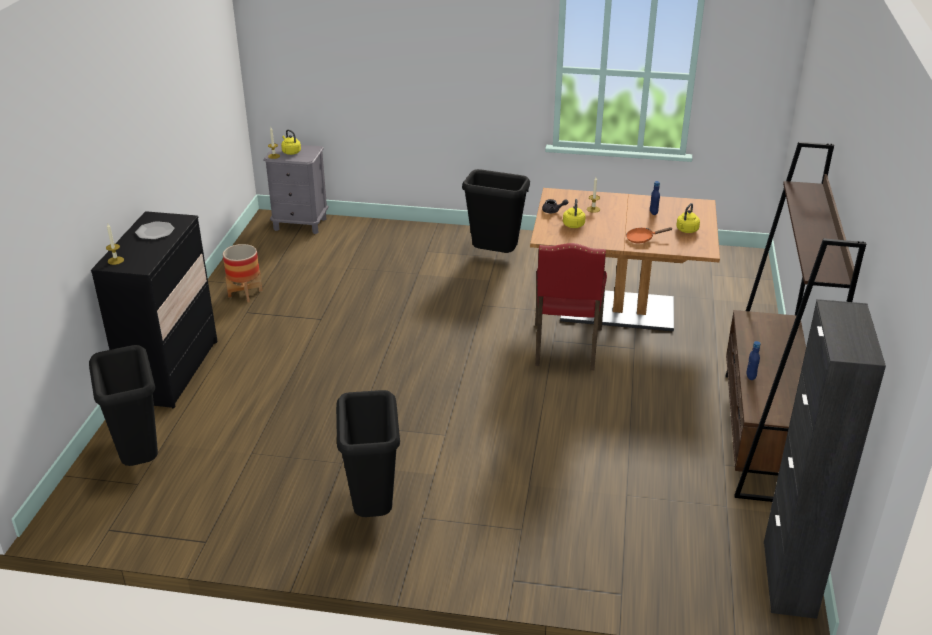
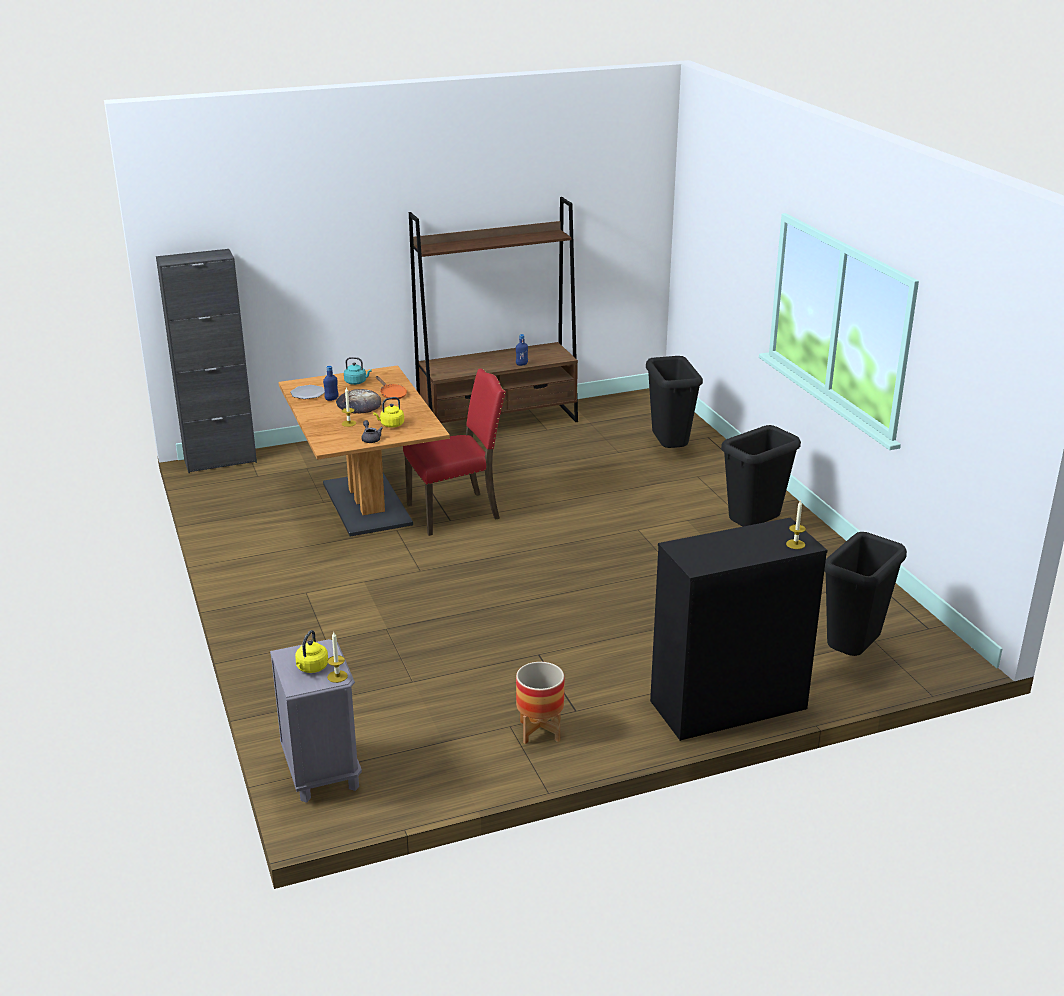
camera: 120 degrees left, 5 degrees down
(155, 232) = (720, 550): plate -> plate (308, 393)
(495, 256) = (304, 593): black trash can -> black trash can (668, 450)
(629, 220) = (359, 405): none -> bread
(686, 230) = (356, 382): yellow kettle -> turquoise kettle
(789, 578) = (632, 399): black cabinet -> black cabinet (220, 461)

